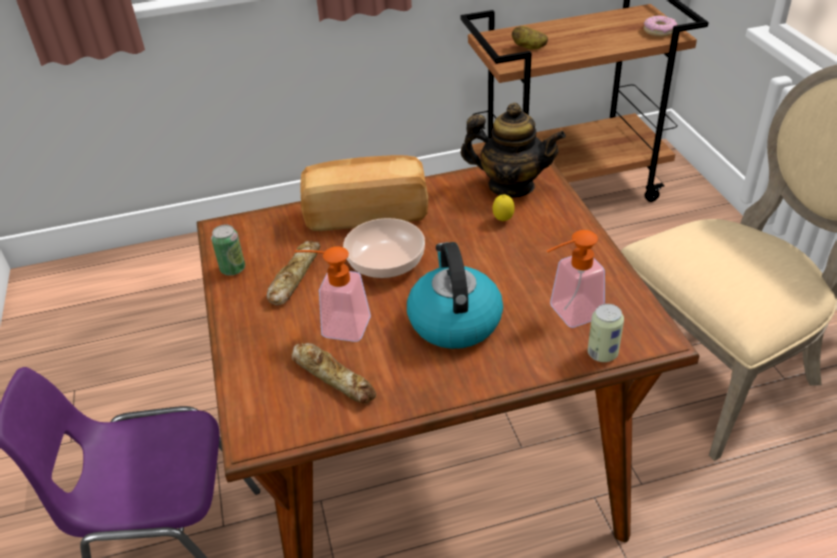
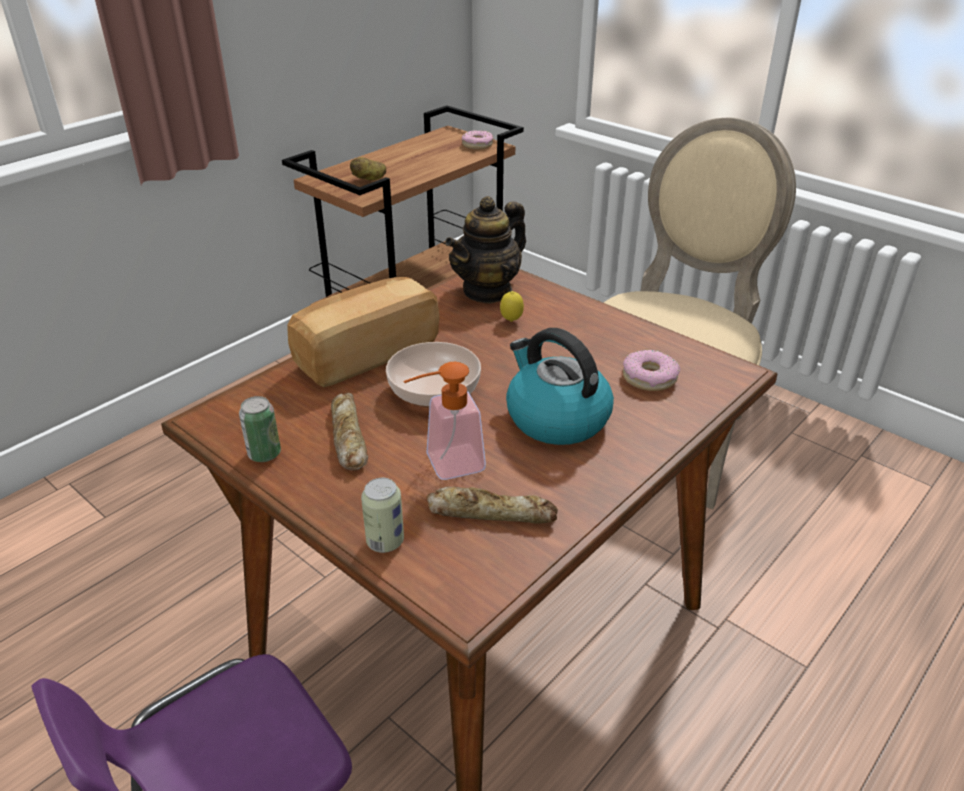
camera: 35 degrees left, 5 degrees down
(511, 186) = (488, 291): teapot -> teapot turned 150 degrees clockwise
(568, 314) = (649, 378): soap dispenser -> donut
(602, 353) = (709, 398): can -> can (385, 541)

